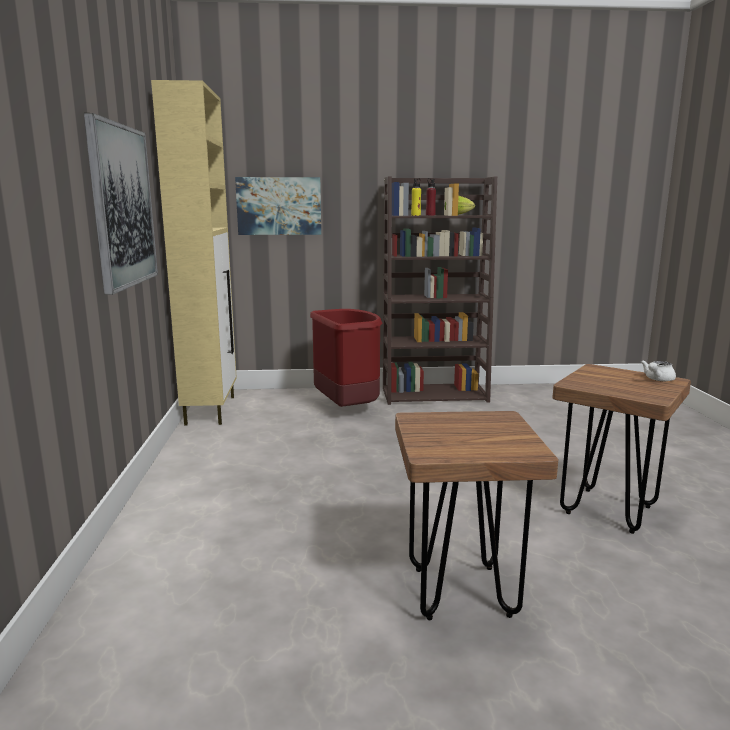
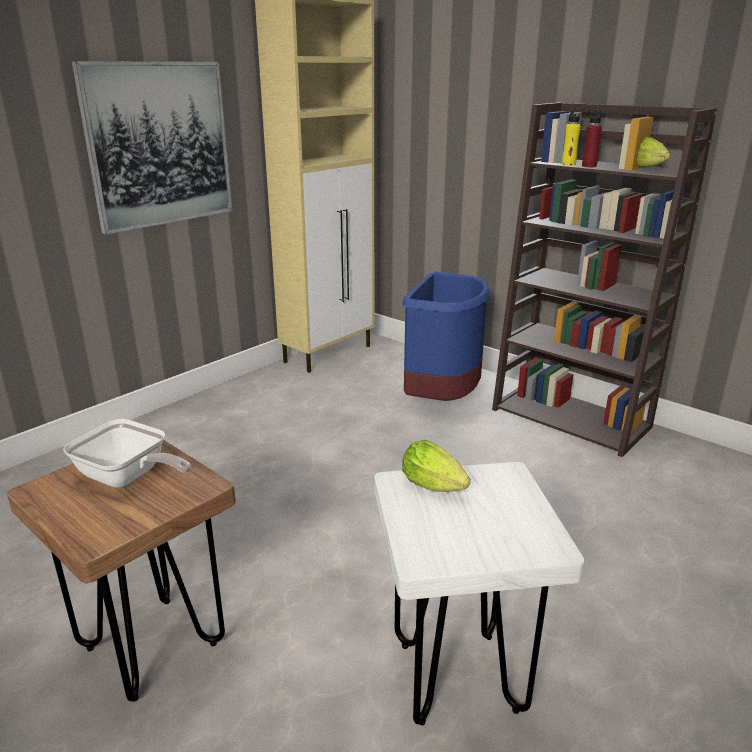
camera: 45 degrees right, 10 degrees up
(279, 206) = (439, 134): picture -> none
(347, 408) = (442, 397): red trash can -> blue trash can
(458, 429) = (128, 478): none -> frying pan
(589, 380) = (436, 488): none -> lettuce
(608, 510) = (458, 676): brown stool -> white stool
(657, 379) = (529, 534): white teapot -> none

